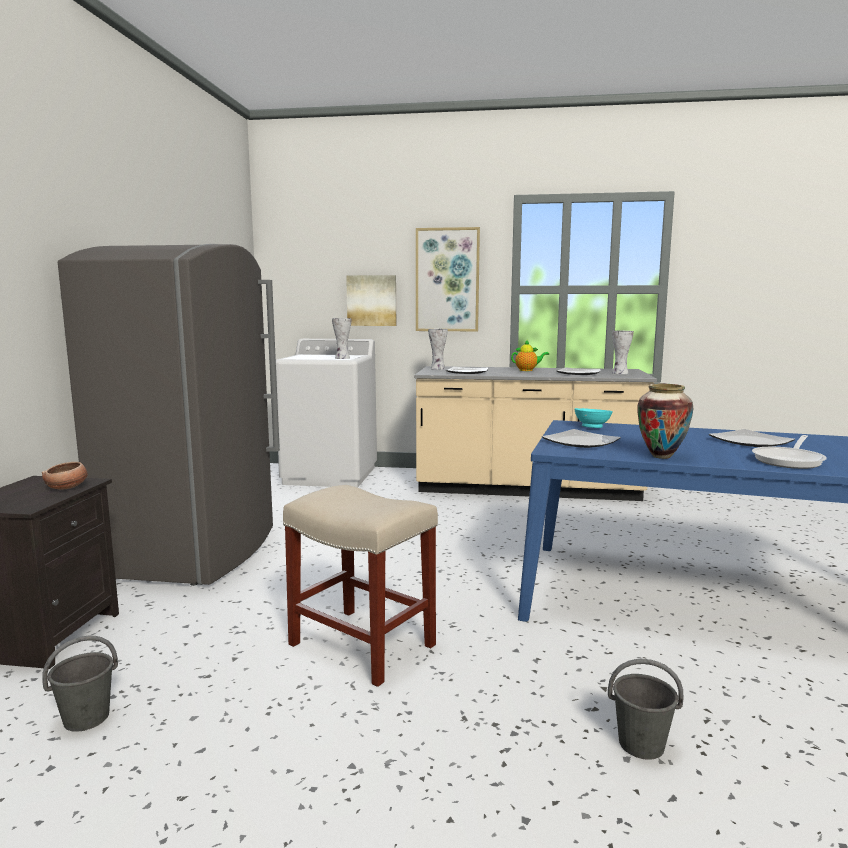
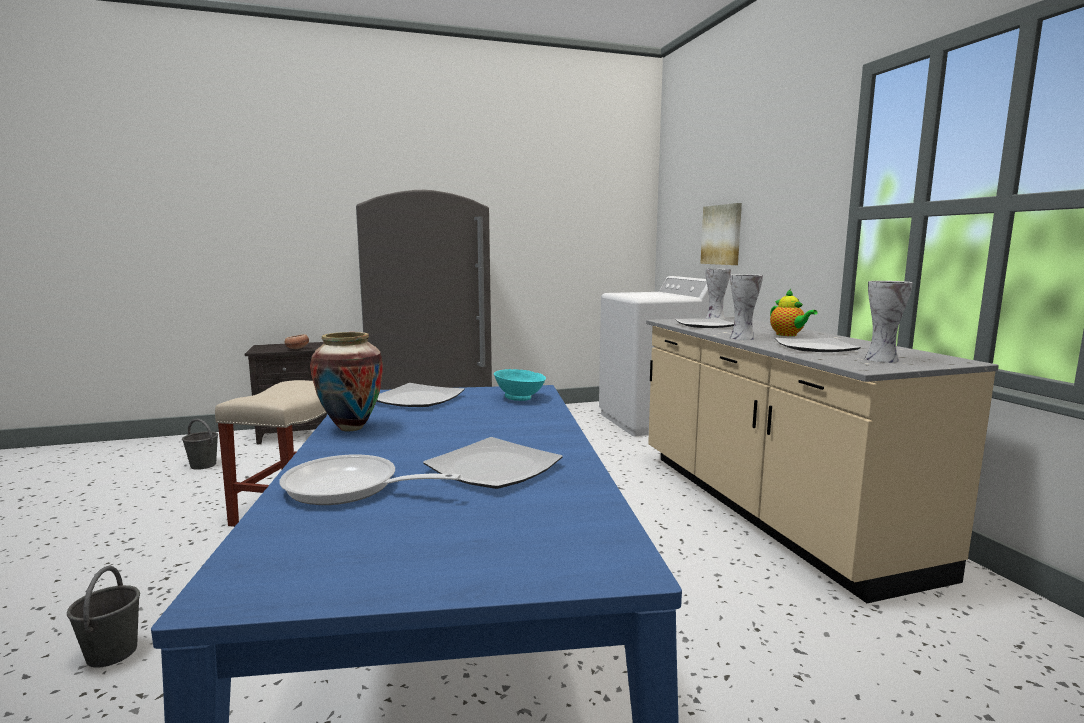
camera: 65 degrees right, 0 degrees up
(341, 358) = (646, 297): vase -> vase (741, 338)
(447, 280) = (784, 205): picture -> none

